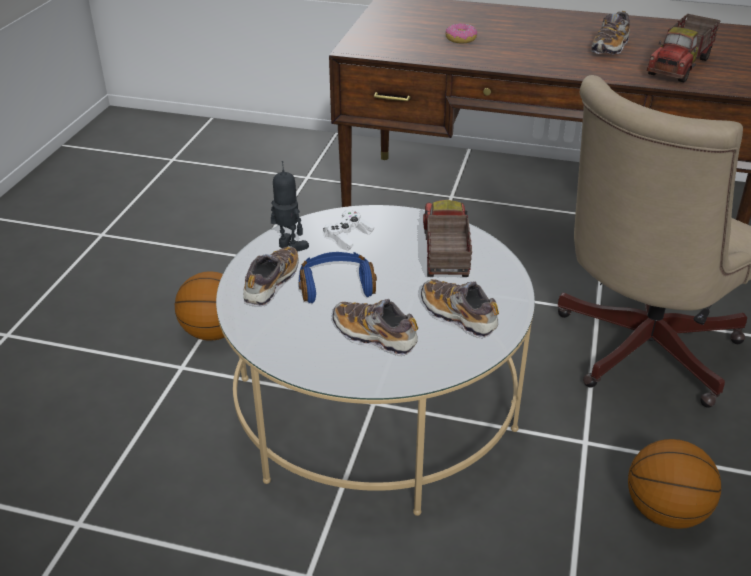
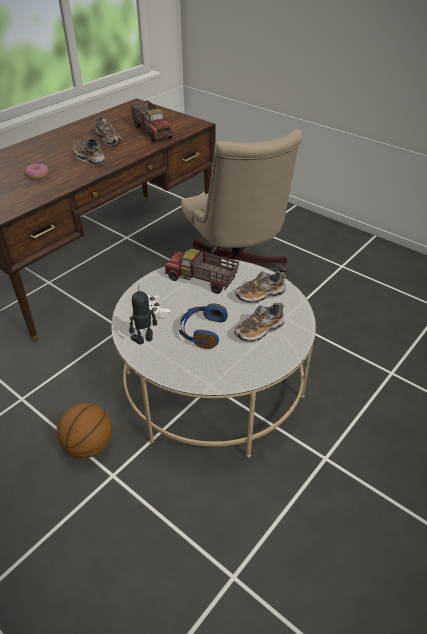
camera: 65 degrees left, 5 degrees up
(271, 284) = (180, 359): shoe -> shoe (89, 158)
(665, 512) = (337, 313): basketball -> none

